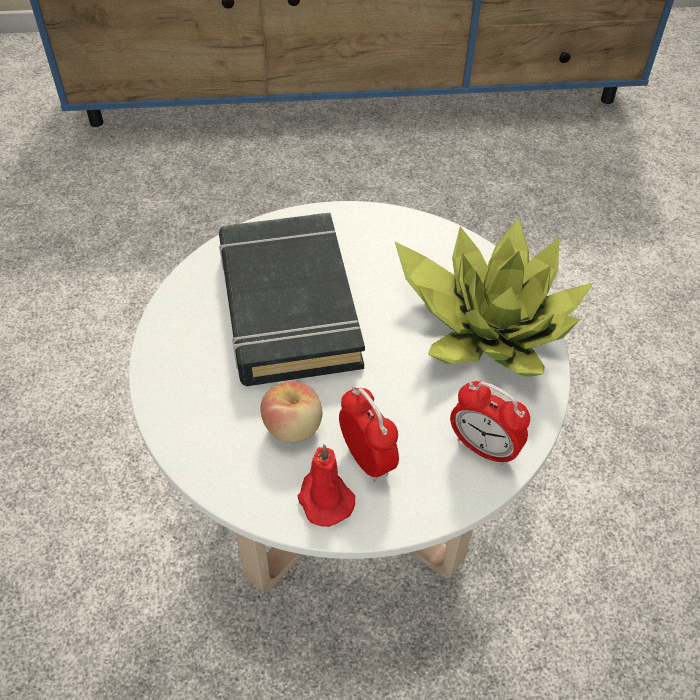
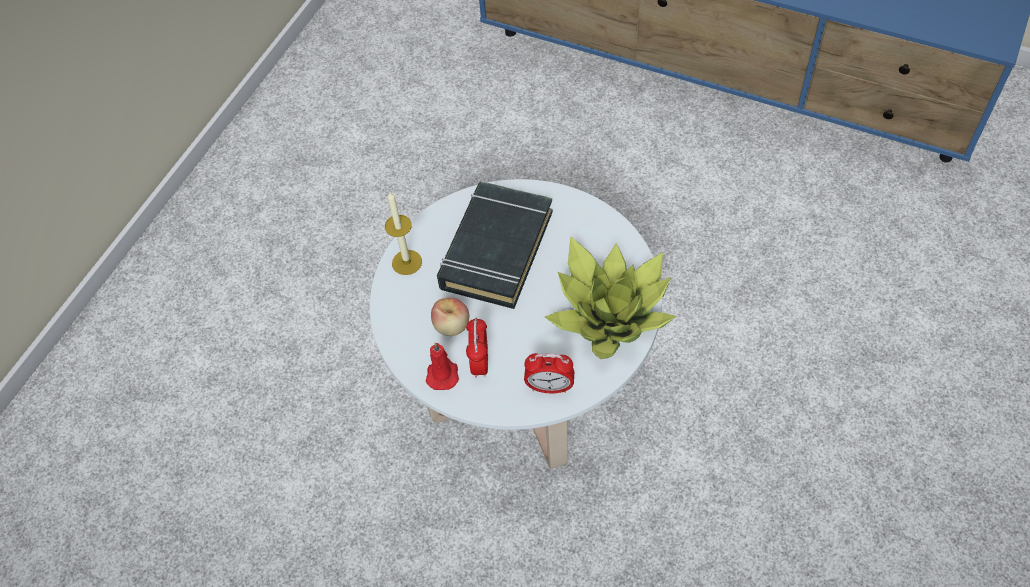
camera: 35 degrees right, 5 degrees up
(172, 371) = (407, 262): none -> candle
(483, 448) = (550, 387): alarm clock -> alarm clock turned 60 degrees counterclockwise

